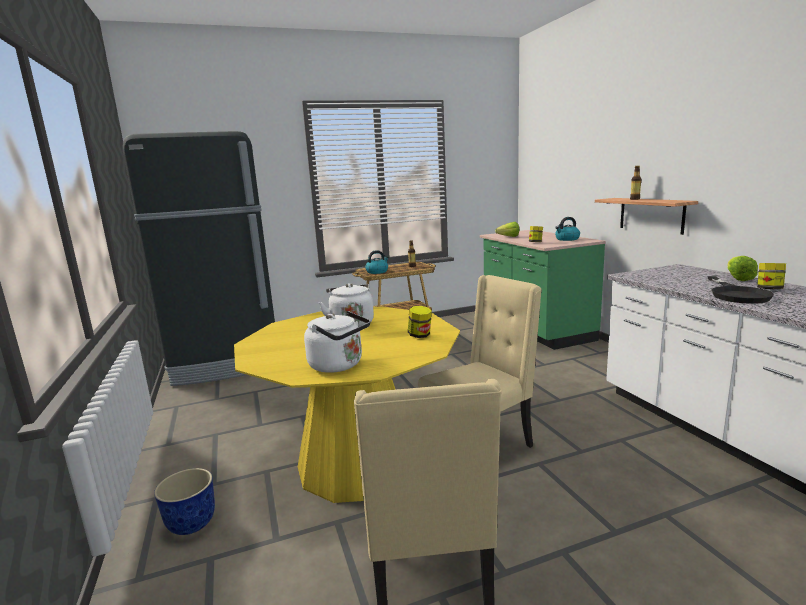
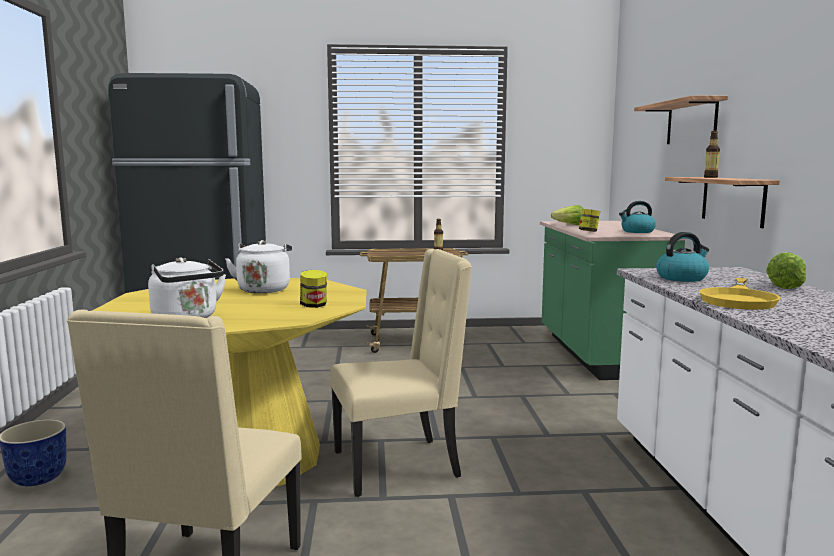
camera: 15 degrees right, 5 degrees down
(377, 272) = (388, 253): kettle -> kettle (682, 278)
(605, 158) = (691, 122): none -> shelf
(736, 294) = (738, 299): black frying pan -> yellow frying pan
(769, 289) = (800, 299): jar -> none

